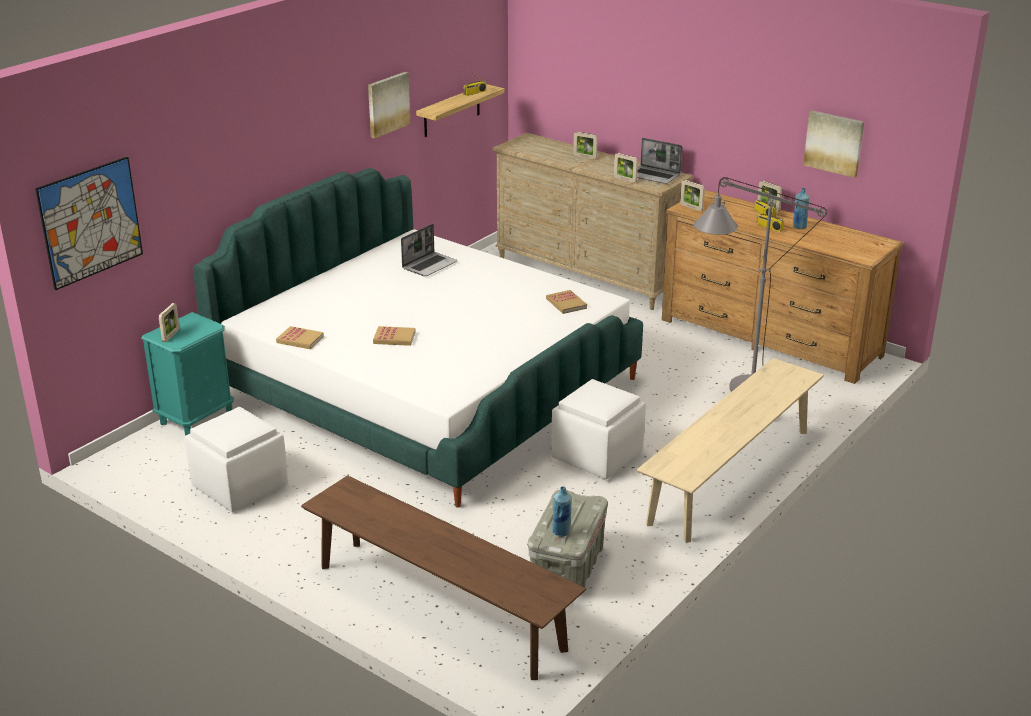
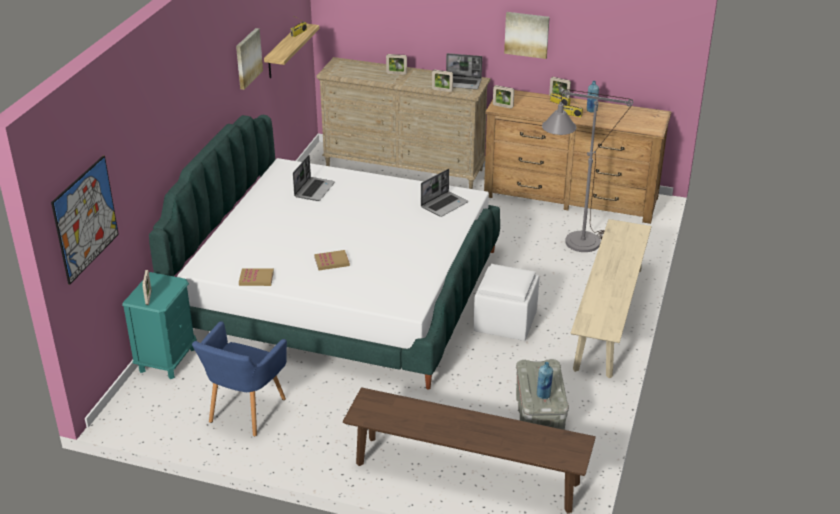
camera: 20 degrees left, 5 degrees up
(239, 486) = (245, 412): white ottoman -> blue armchair
(566, 303) = (444, 204): book -> laptop
(834, 143) = (610, 42): picture -> picture (527, 34)

